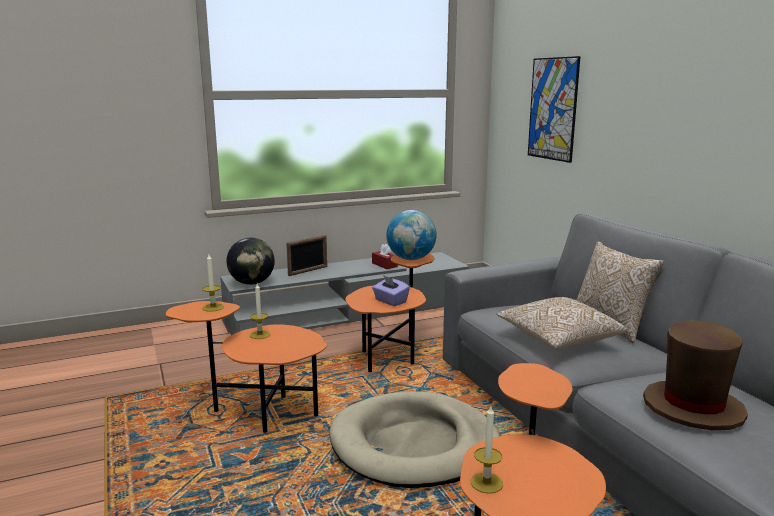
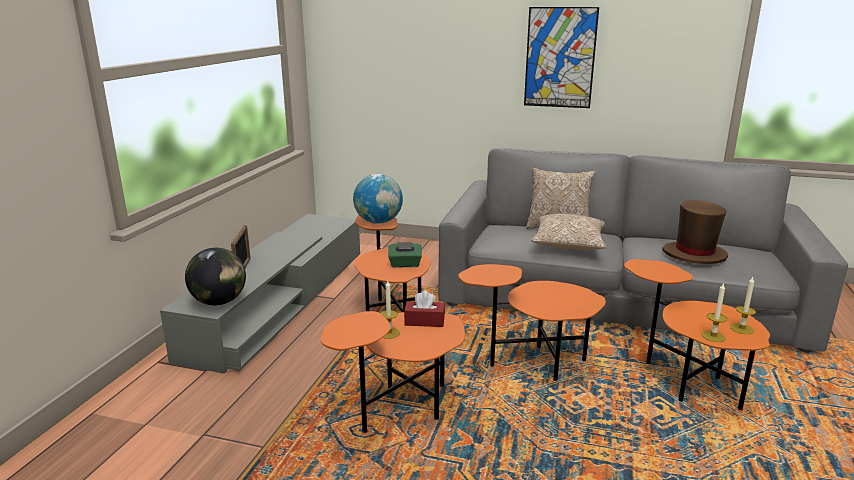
camera: 50 degrees left, 5 degrees up
(213, 307) = (359, 322): candle -> candle (742, 329)
(384, 265) = (297, 240): red tissue box -> red tissue box (424, 321)
(390, 301) = (405, 264): purple tissue box -> green tissue box
(414, 445) = (533, 364): beige dog bed -> orange side table
(552, 109) = (402, 60): picture -> picture (560, 58)

